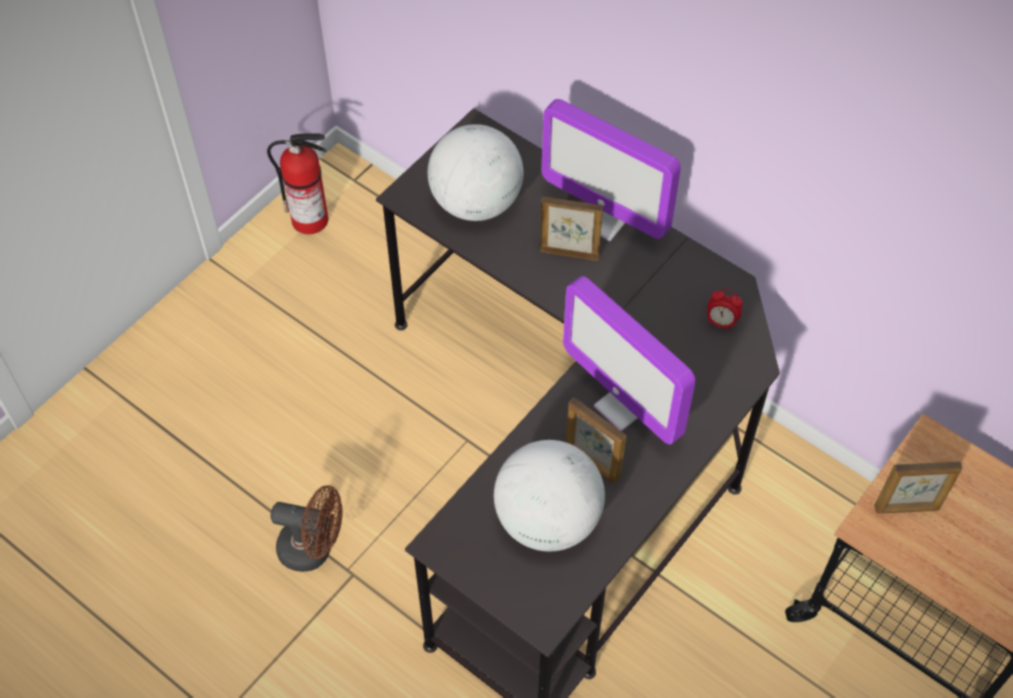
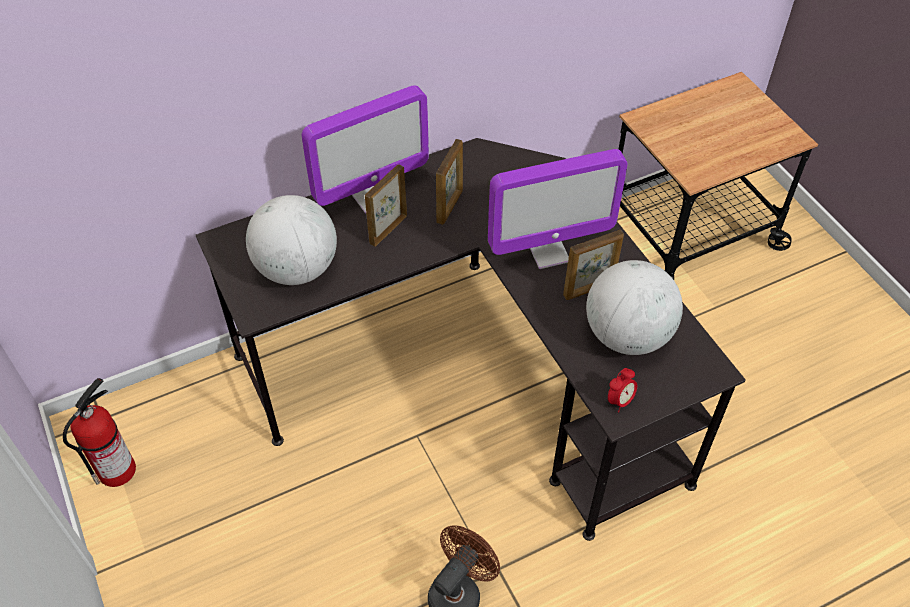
camera: 65 degrees left, 5 degrees down
(721, 322) = (506, 170): alarm clock -> alarm clock (620, 401)
(907, 508) = (688, 151): picture frame -> picture frame (450, 206)

